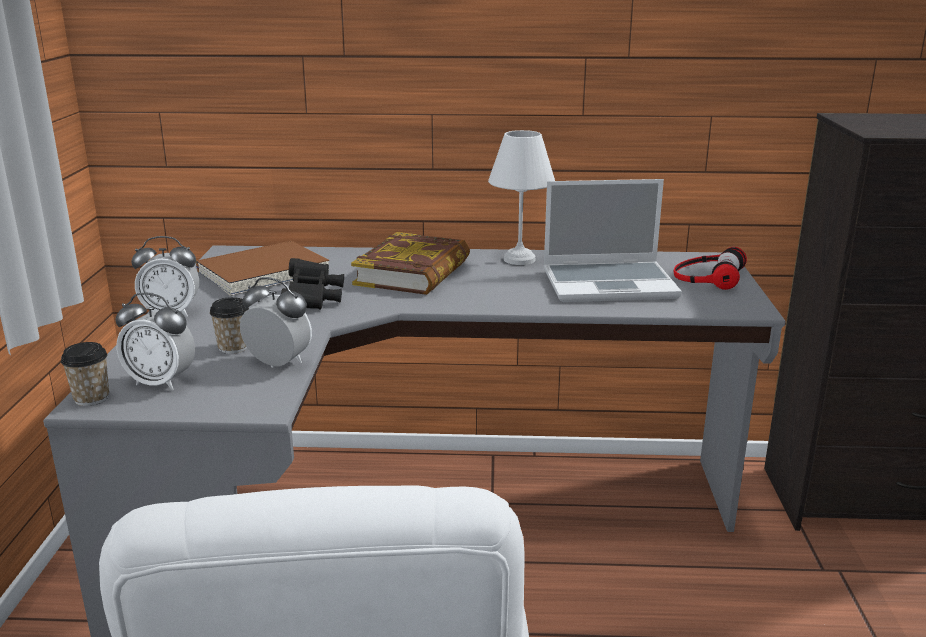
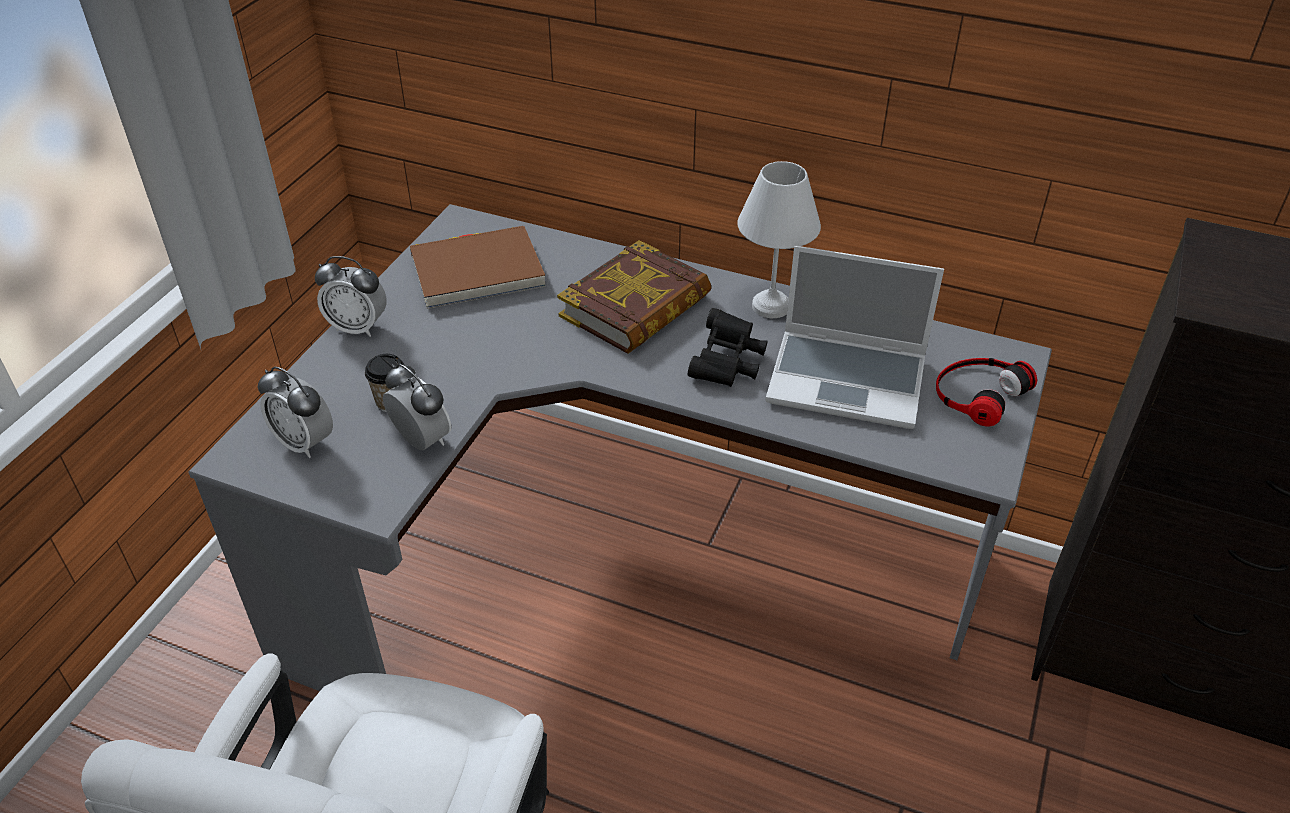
camera: 20 degrees right, 20 degrees up
(91, 398) = (237, 451): cup -> none
(313, 299) = (506, 334): black binoculars -> black binoculars (727, 363)

